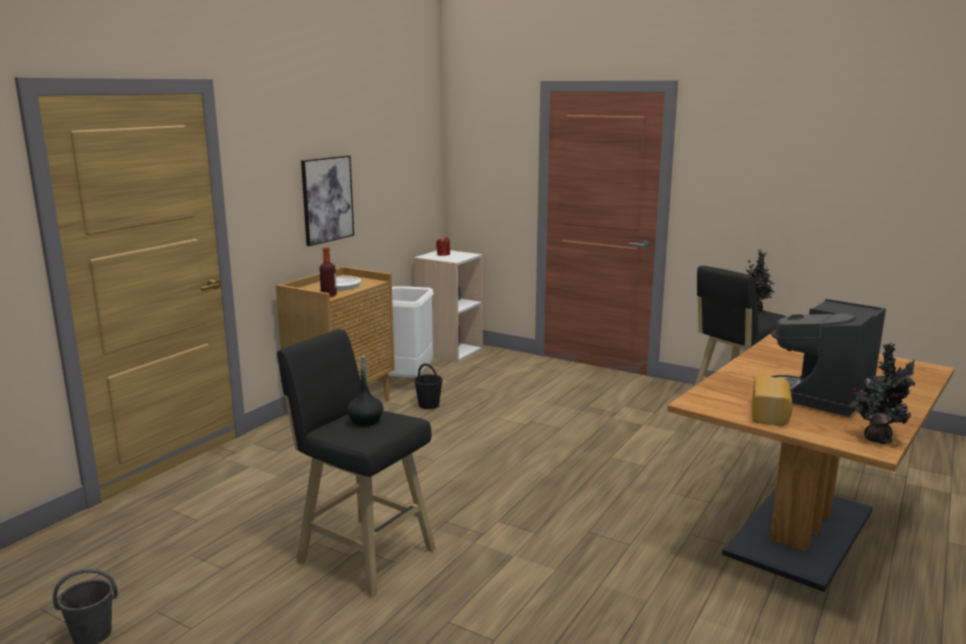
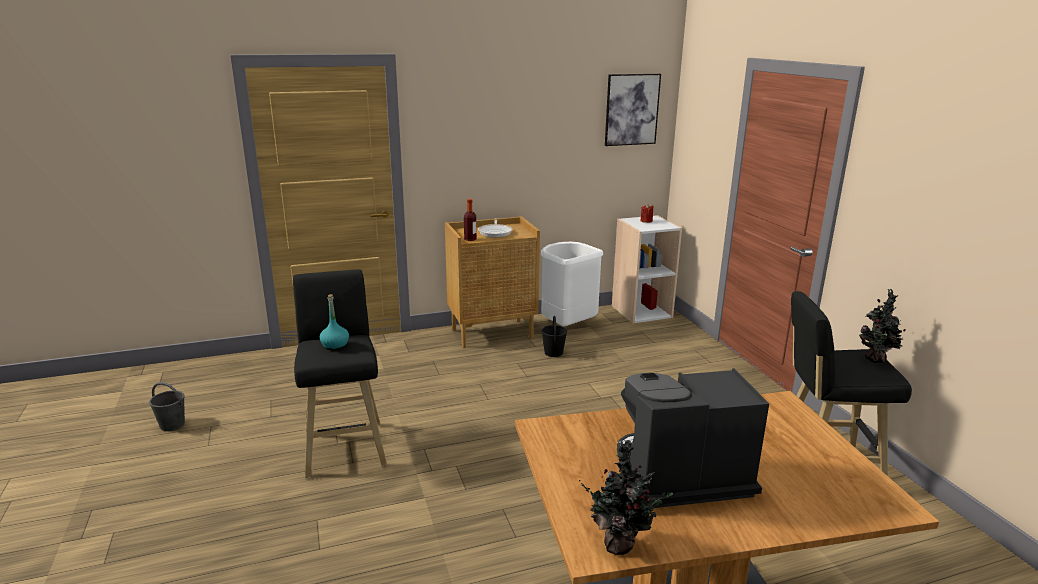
camera: 40 degrees right, 5 degrees up
(327, 199) = (513, 157): picture -> picture (631, 109)
(366, 421) = (335, 345): black bottle -> turquoise bottle
(770, 414) = (578, 469): bread -> none

